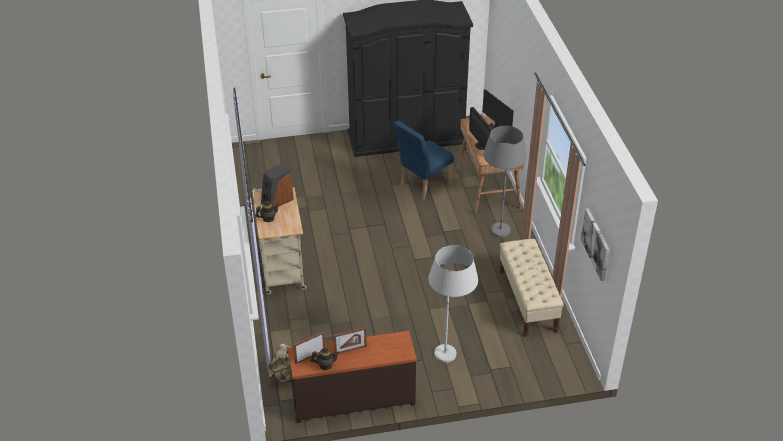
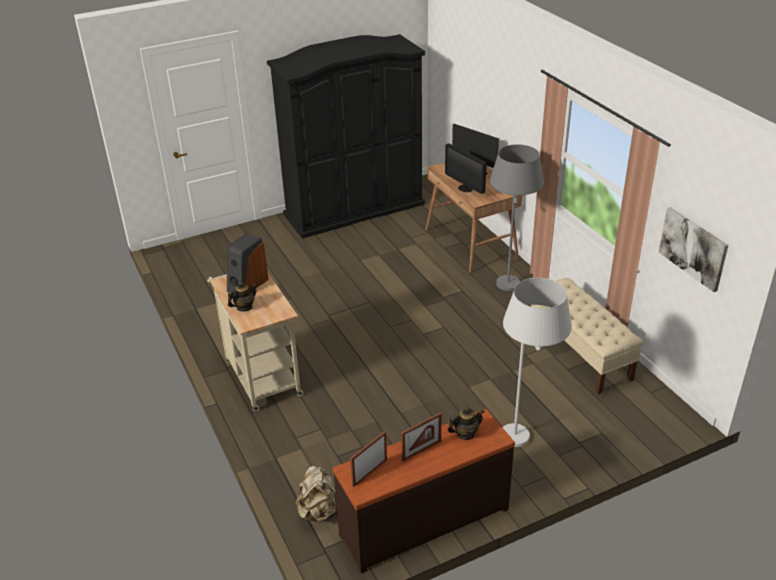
camera: 15 degrees left, 5 degrees down
(325, 365) = (397, 479): teapot -> teapot (465, 434)
(422, 186) = (396, 254): blue chair -> none

